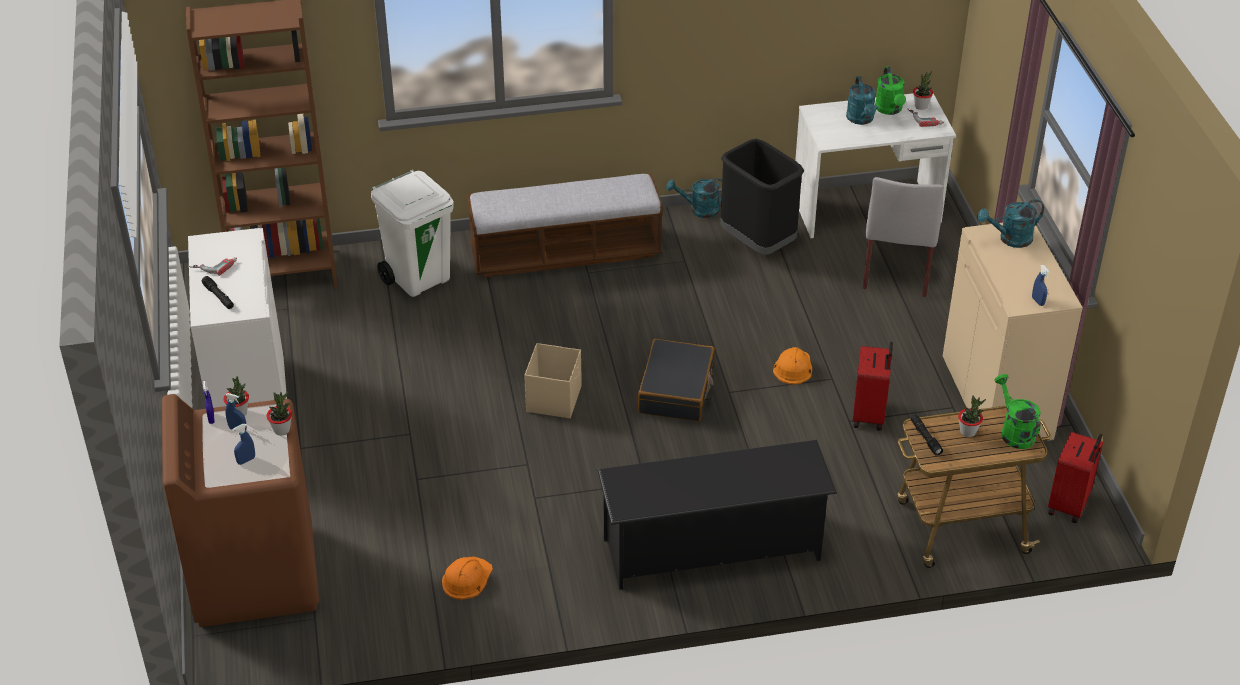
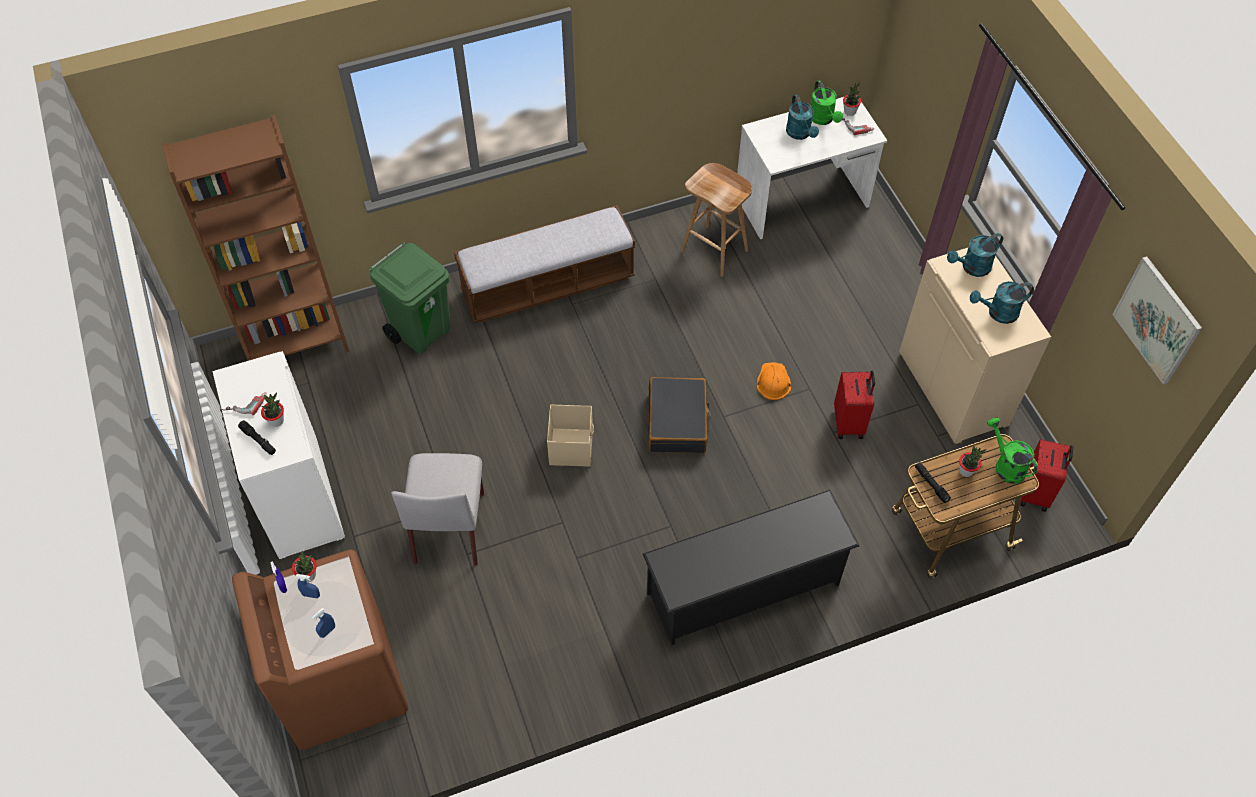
camera: 10 degrees left, 15 degrees up
(282, 430) = (354, 589): potted plant -> potted plant (276, 421)
(419, 278) = (422, 331): white trash can -> green trash can
(466, 578) = (534, 655): orange hard hat -> none
(699, 210) = (656, 221): turquoise watering can -> turquoise watering can (997, 313)
(758, 243) = (715, 250): black trash can -> brown stool
(897, 266) = (841, 259): grey chair -> grey chair (449, 526)
(1038, 301) = (1011, 335): blue spray bottle -> none
(1169, 261) = (1157, 320): none -> picture

